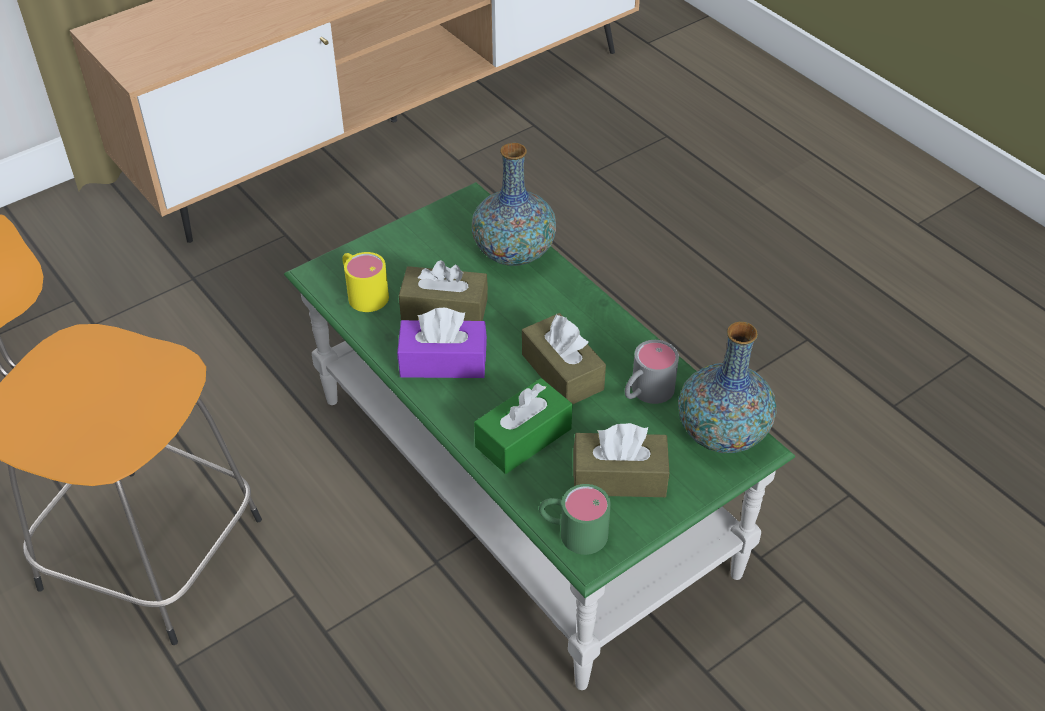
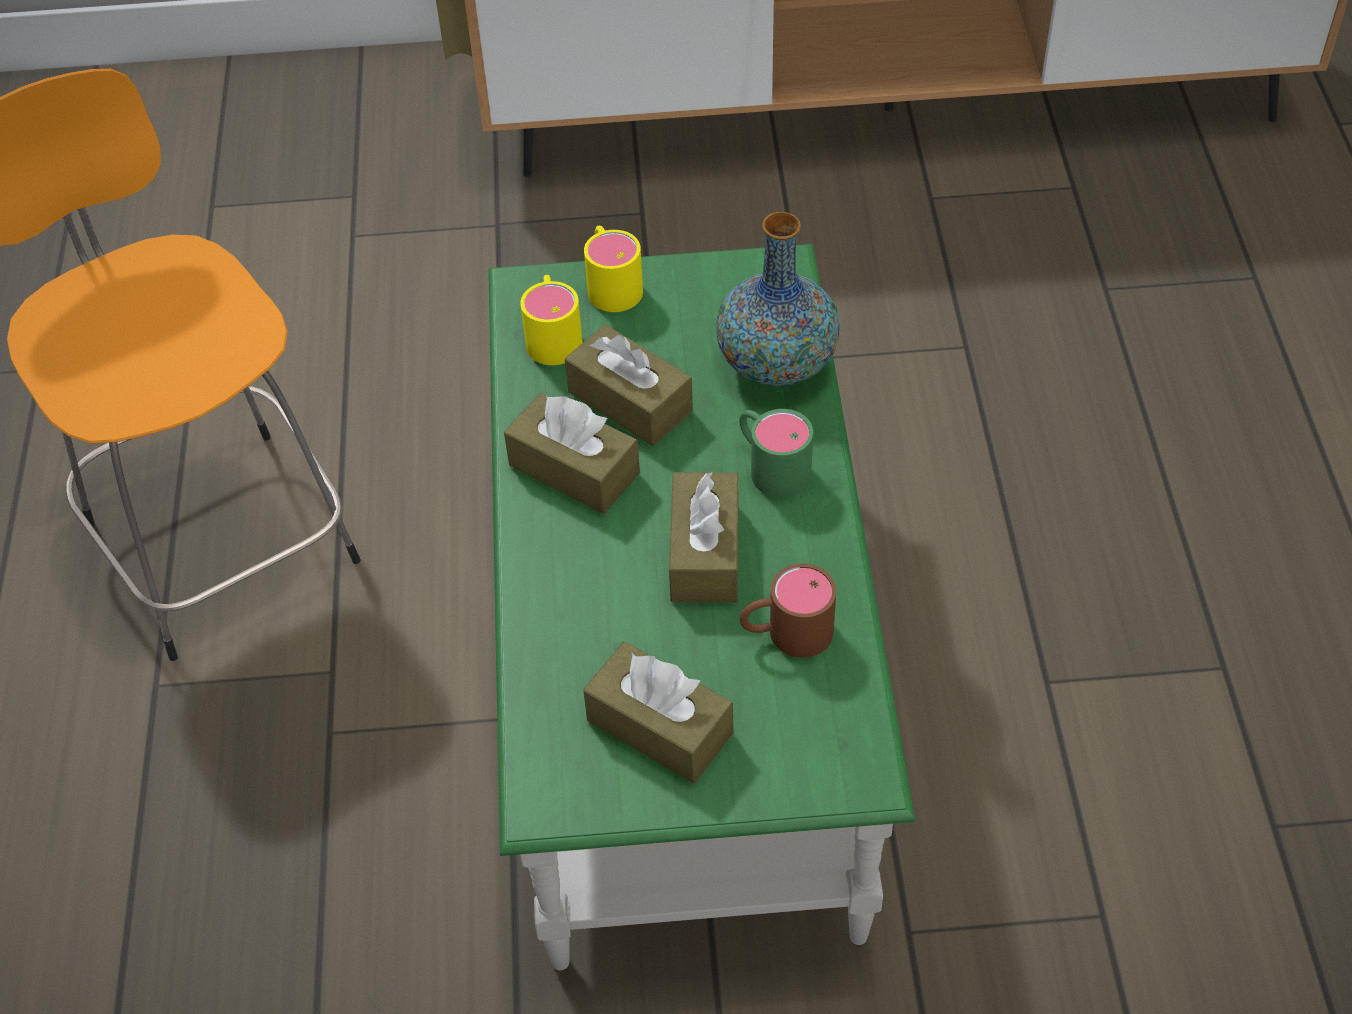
camera: 35 degrees right, 5 degrees up
(374, 249) = (611, 283): none -> yellow mug
(443, 361) = (574, 469): purple tissue box -> brown tissue box
(523, 437) = (588, 615): green tissue box -> none
(573, 532) = (547, 766): green mug -> green mug (771, 465)
(645, 393) = (786, 633): grey mug -> brown mug
(721, 433) = (837, 738): vase -> none

